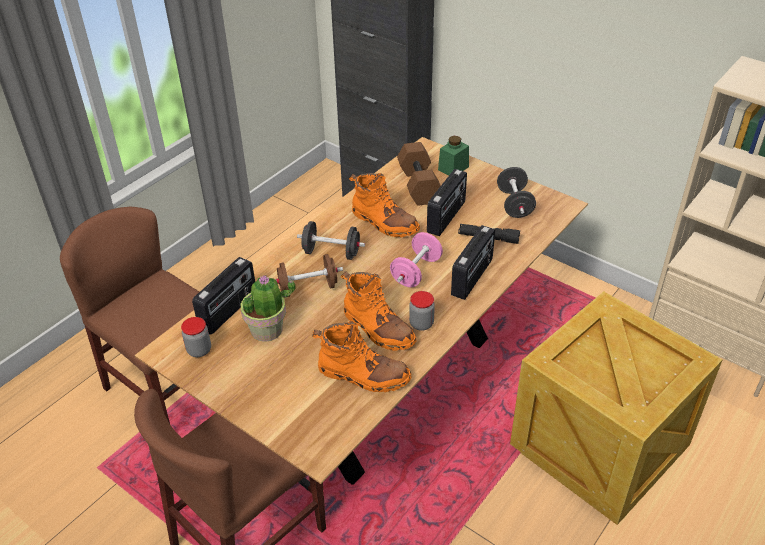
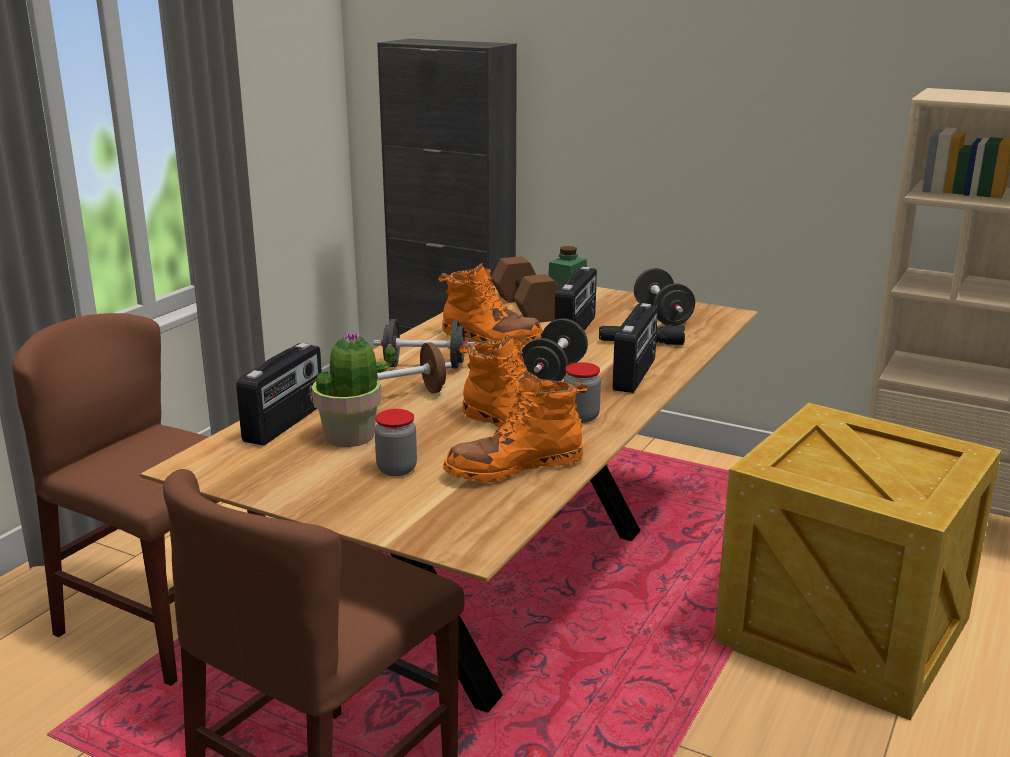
camera: 10 degrees left, 20 degrees down
(199, 350) = (247, 461): jar -> jar (396, 469)
(363, 375) = (514, 467): orange boot -> orange boot turned 150 degrees clockwise
(416, 272) = (553, 374): pink dumbbell -> black dumbbell

